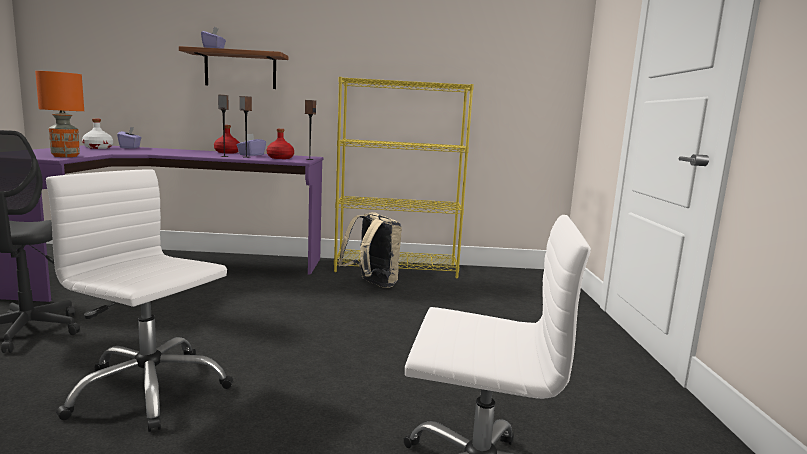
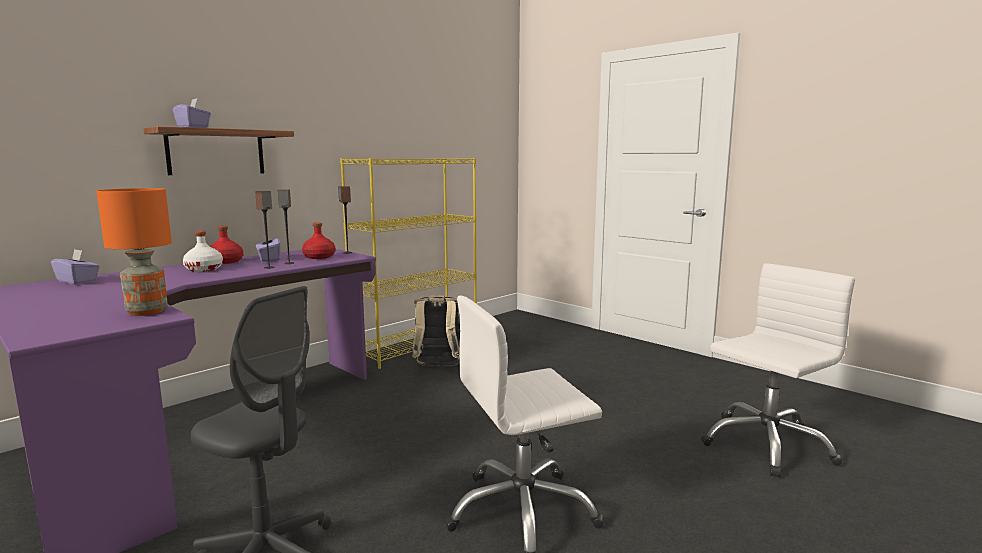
camera: 45 degrees left, 0 degrees up
(98, 148) = (47, 292): white bottle -> white bottle (204, 269)

